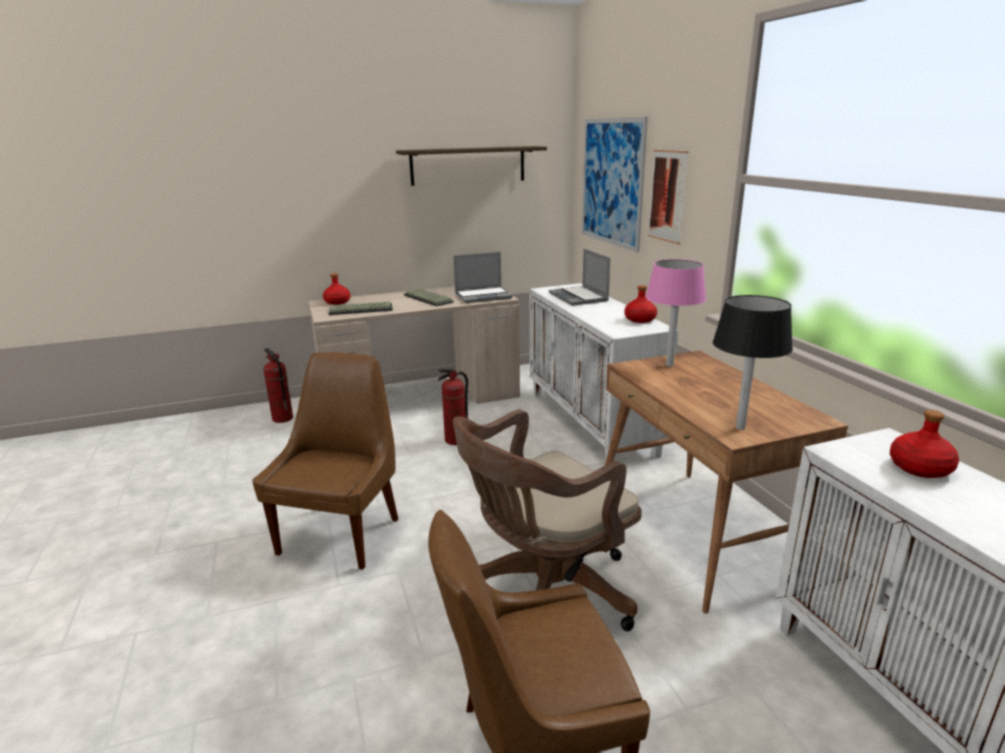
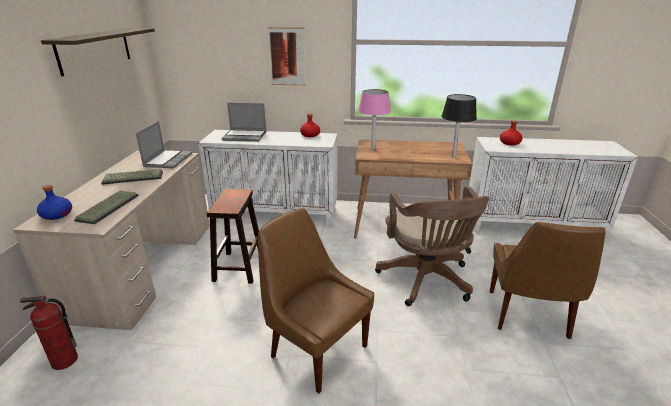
camera: 65 degrees left, 5 degrees up
(337, 302) = (56, 215): red bottle -> blue bottle
(455, 440) = (239, 267): fire extinguisher -> brown stool
(611, 182) = (216, 52): picture -> none

